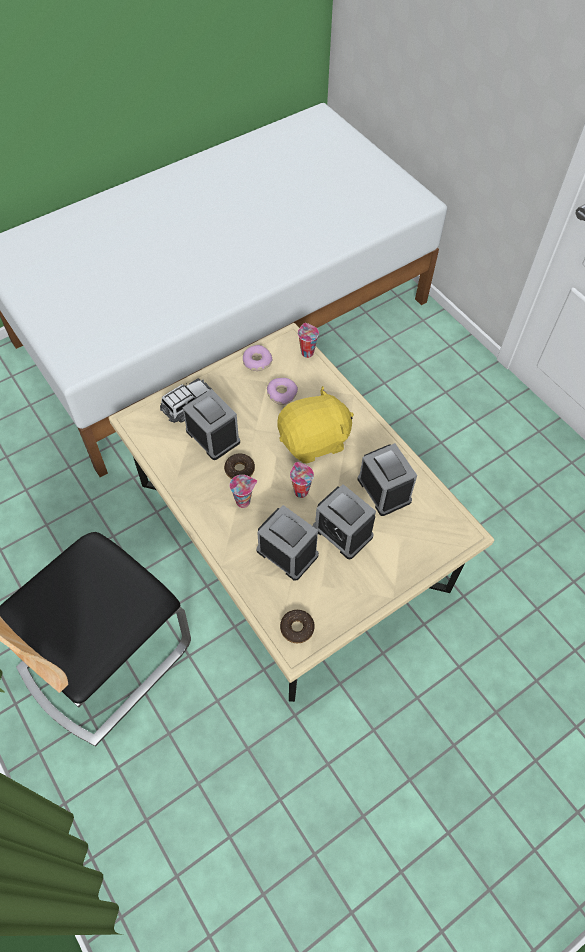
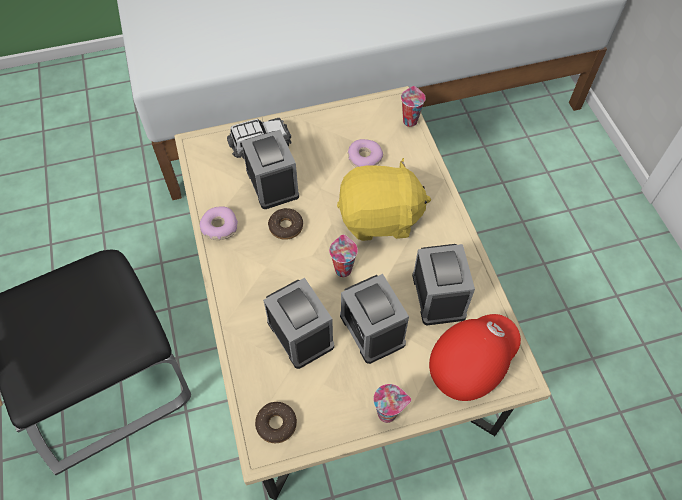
camera: 20 degrees right, 0 degrees up
(244, 501) = (276, 262): cup -> cup (388, 413)
(256, 362) = (351, 117): donut -> donut (219, 227)
(427, 533) = (471, 361): none -> red cap

